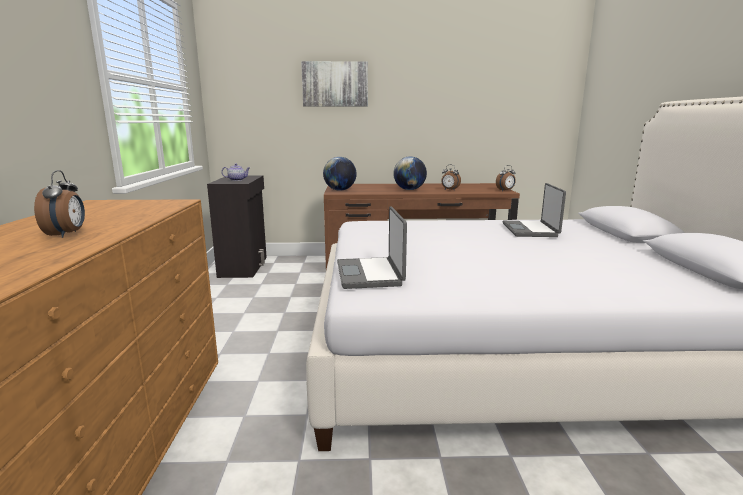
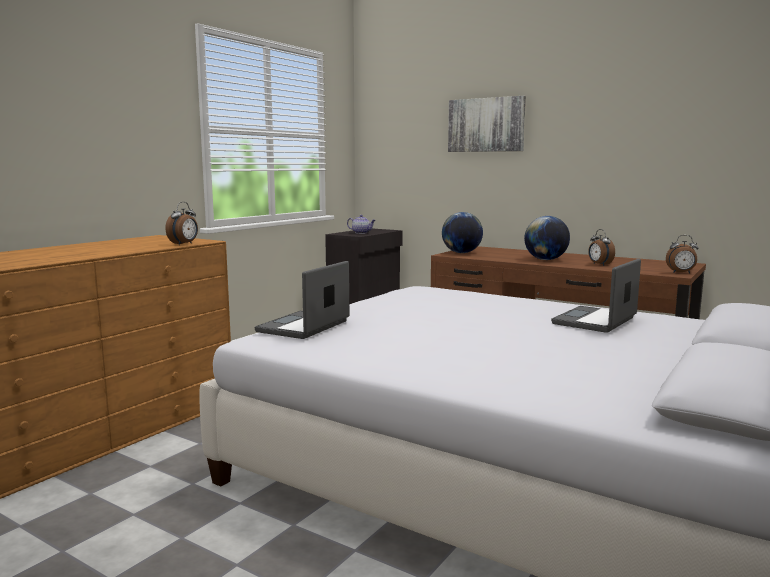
camera: 35 degrees right, 5 degrees down
(67, 234) = (78, 252): alarm clock -> alarm clock (184, 244)

